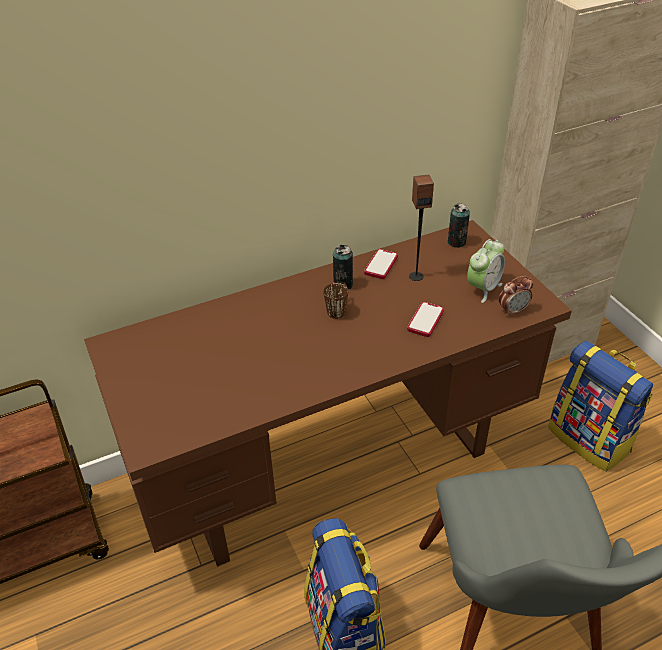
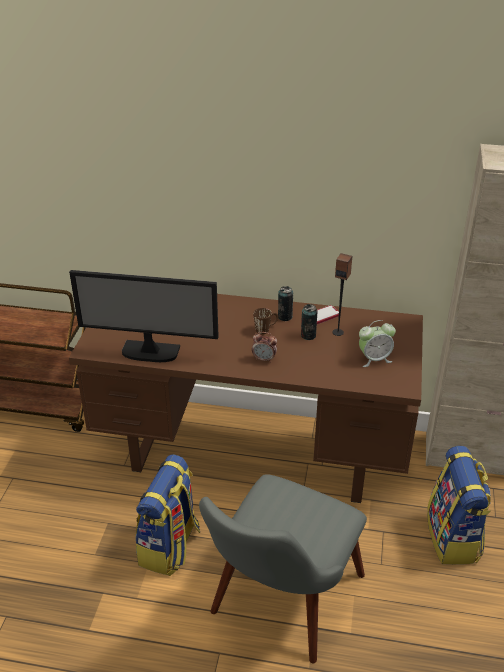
camera: 35 degrees right, 5 degrees down
(234, 408) = (150, 352): none -> monitor
(425, 320) = (312, 360): phone -> none
(456, 242) = (392, 324): can -> can (308, 335)
(513, 311) = (378, 381): alarm clock -> alarm clock (264, 359)

